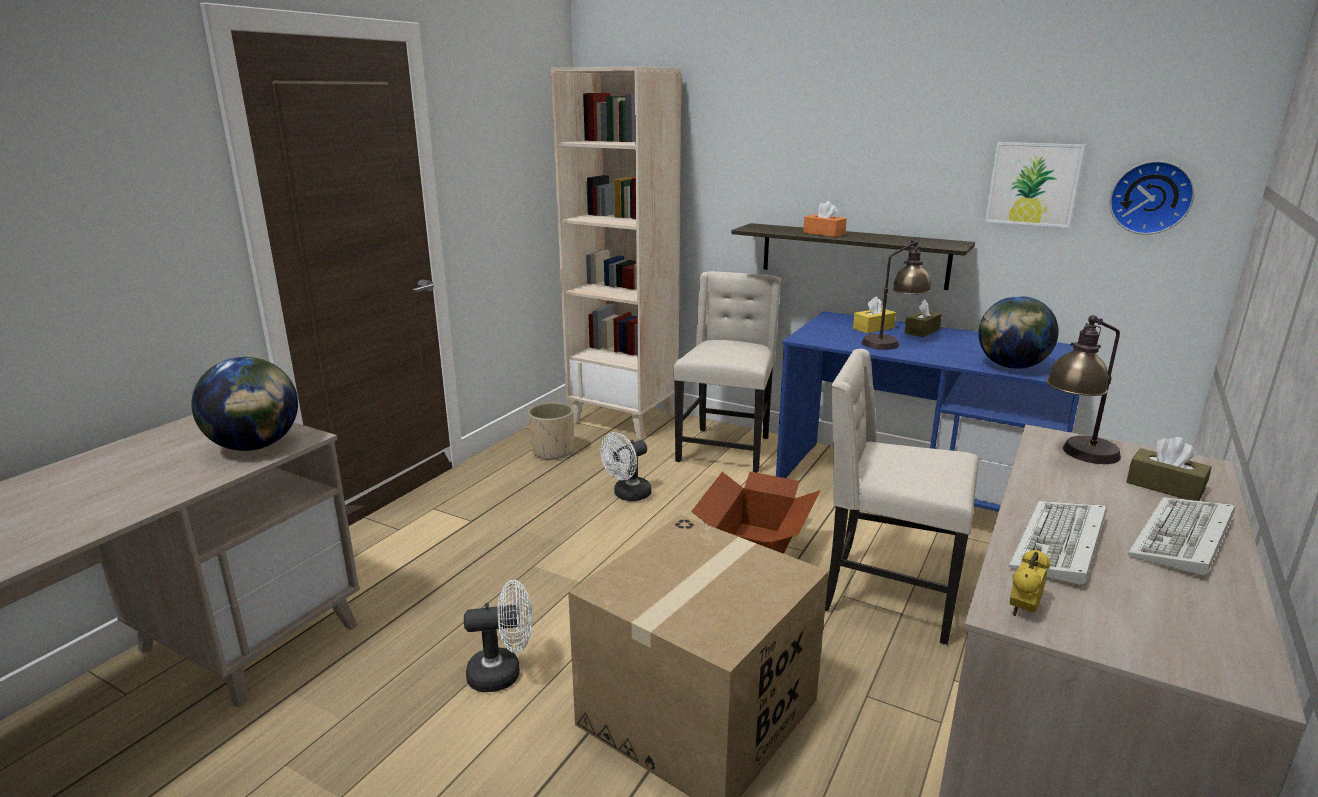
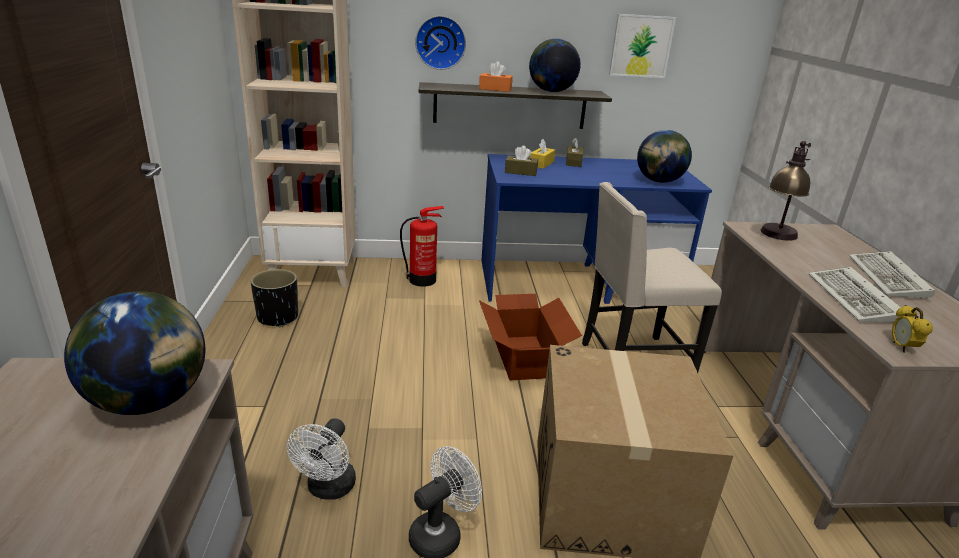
camera: 35 degrees left, 5 degrees up
(553, 452) = (278, 317): beige planter -> black planter
(627, 495) = (385, 340): white fan -> white fan (328, 489)
(725, 448) = (423, 280): beige chair -> fire extinguisher
(892, 343) = (569, 174): table lamp -> none
(894, 239) = (551, 91): none -> globe
(1150, 197) = (712, 55): wall clock -> wall clock (440, 42)
(1164, 486) = (836, 247): brown tissue box -> brown tissue box (520, 172)

